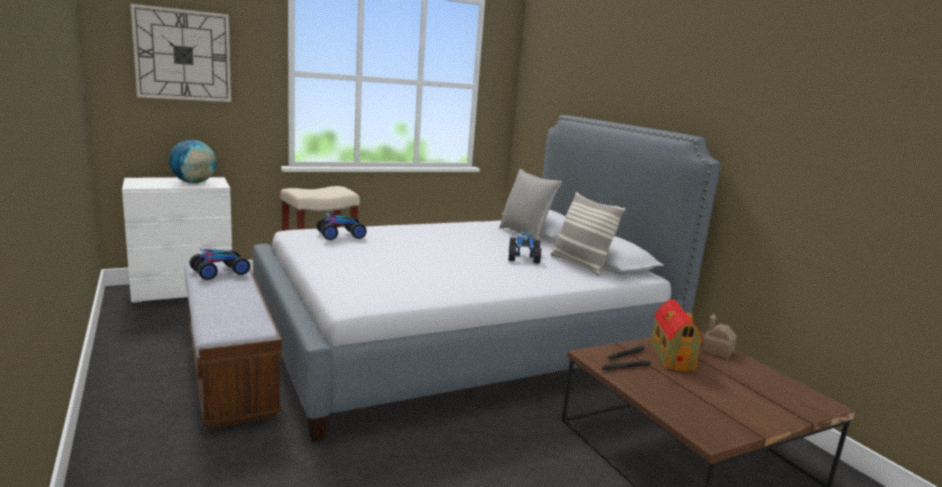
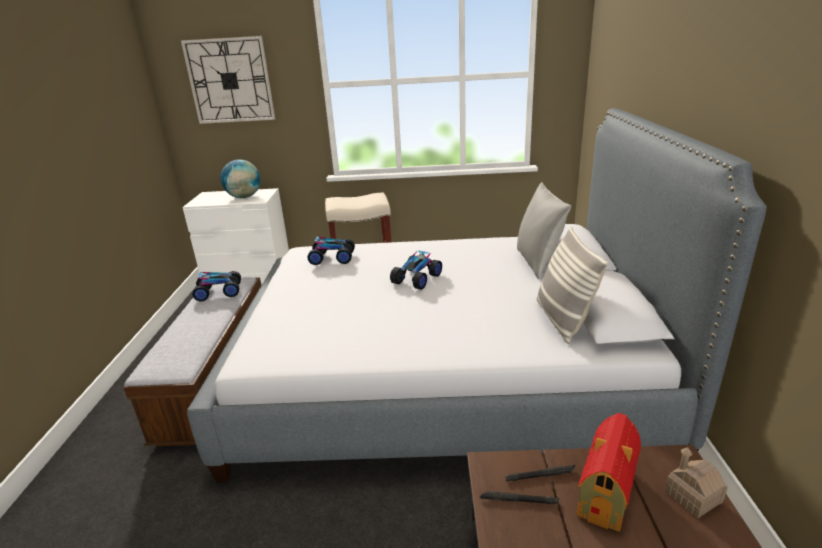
camera: 30 degrees right, 10 degrees up
(523, 257) = (499, 301): toy car -> toy car (416, 279)

